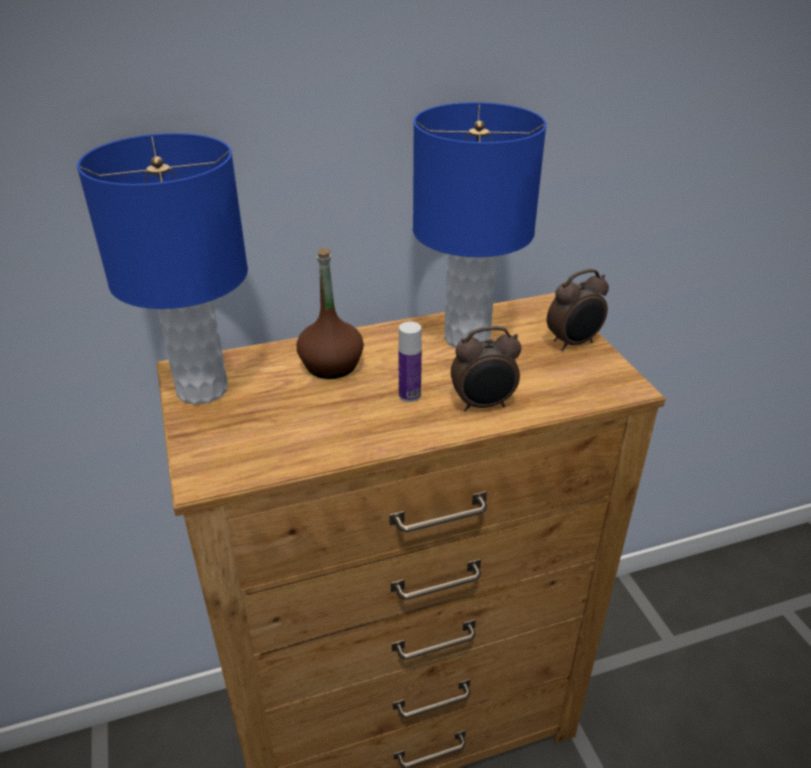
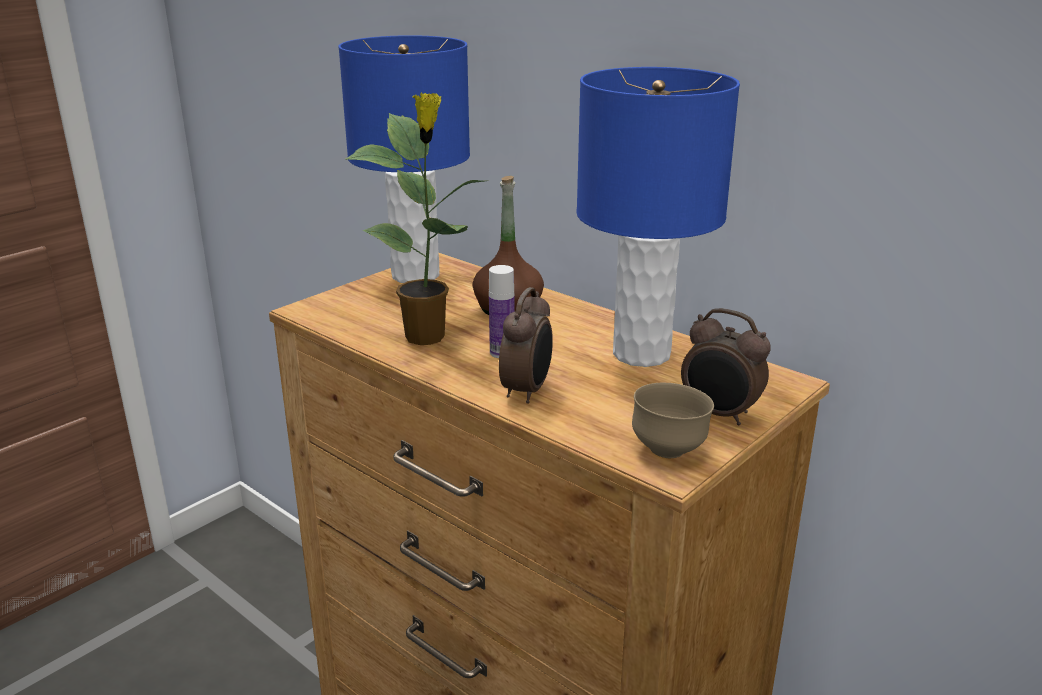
camera: 60 degrees right, 10 degrees down
(344, 423) = (427, 337): none -> potted plant
(483, 405) = (527, 391): alarm clock -> alarm clock turned 120 degrees counterclockwise
(607, 379) = (669, 450): none -> brown bowl

